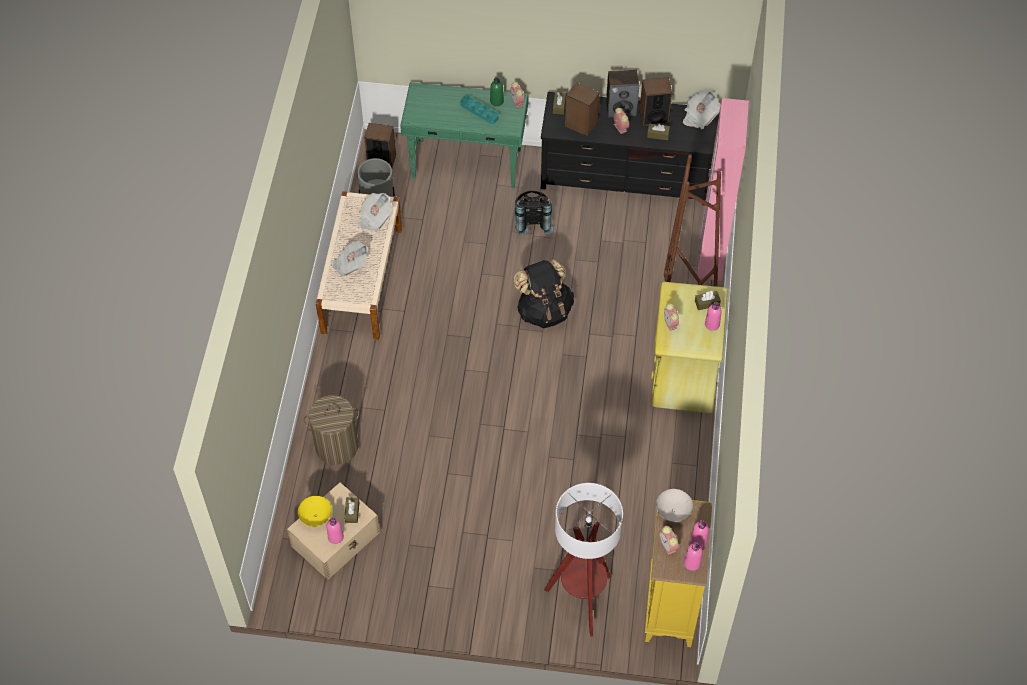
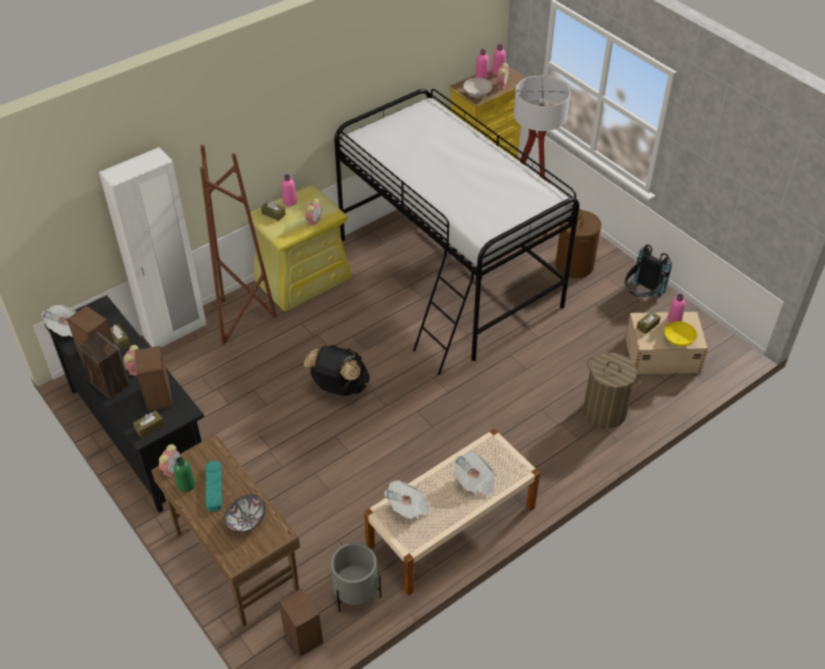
camera: 135 degrees left, 10 degrees down
(439, 110) = (245, 520): none -> bowl
(467, 163) = (235, 561): green console table -> brown console table
(491, 578) = (574, 265): none -> brown laundry basket
(532, 221) = (255, 461): black backpack -> black backpack (640, 296)
(582, 475) = (448, 275): none -> black bed
(710, 256) = (175, 331): pink wardrobe -> white wardrobe

